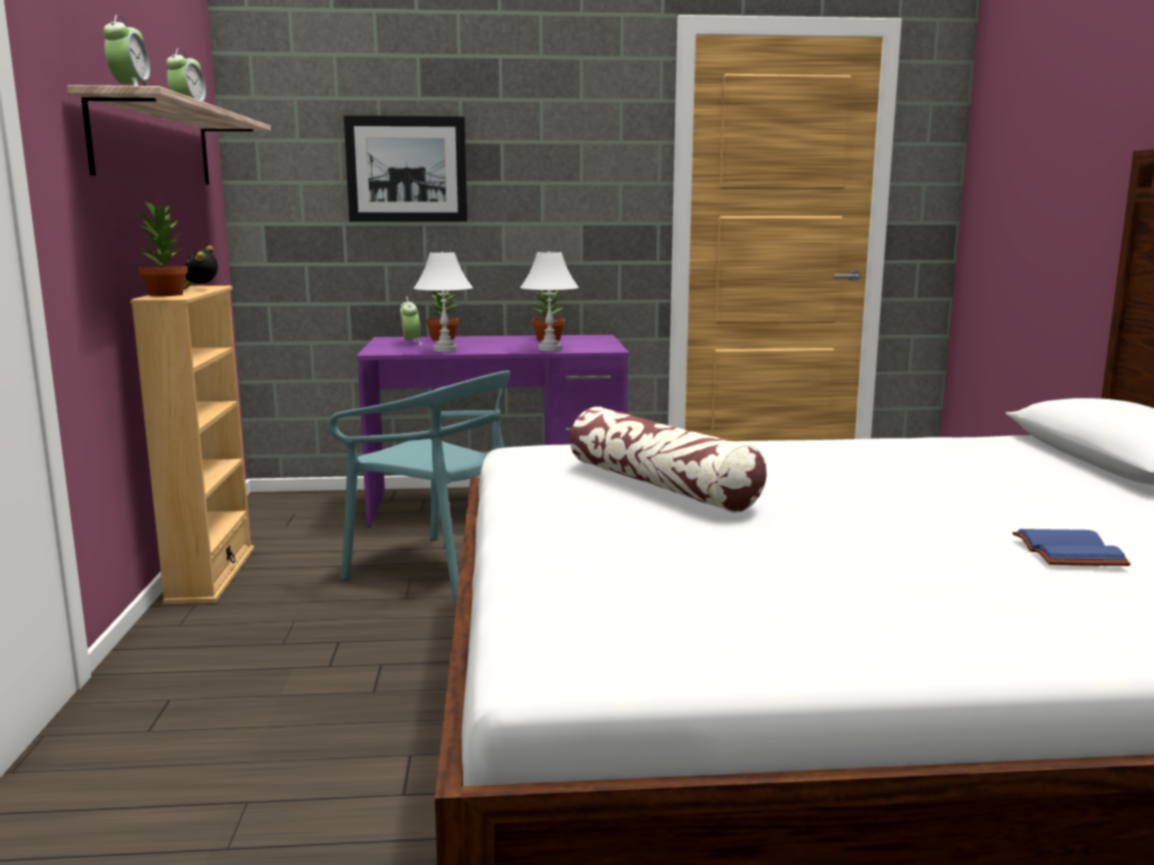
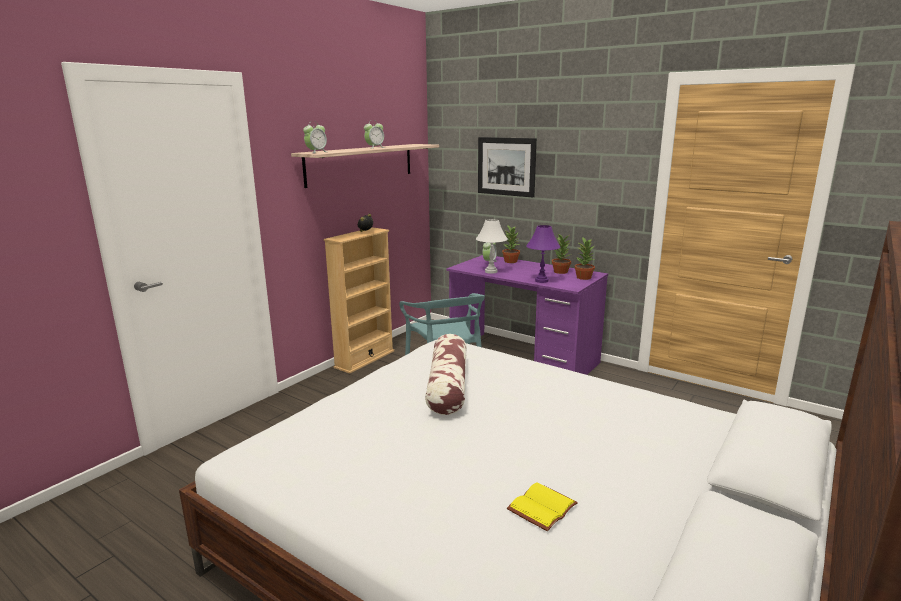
camera: 40 degrees right, 5 degrees up
(166, 294) = (342, 236): potted plant -> potted plant (584, 277)
(549, 349) = (541, 281): white table lamp -> purple table lamp
(1064, 551) = (541, 506): blue book -> yellow book

